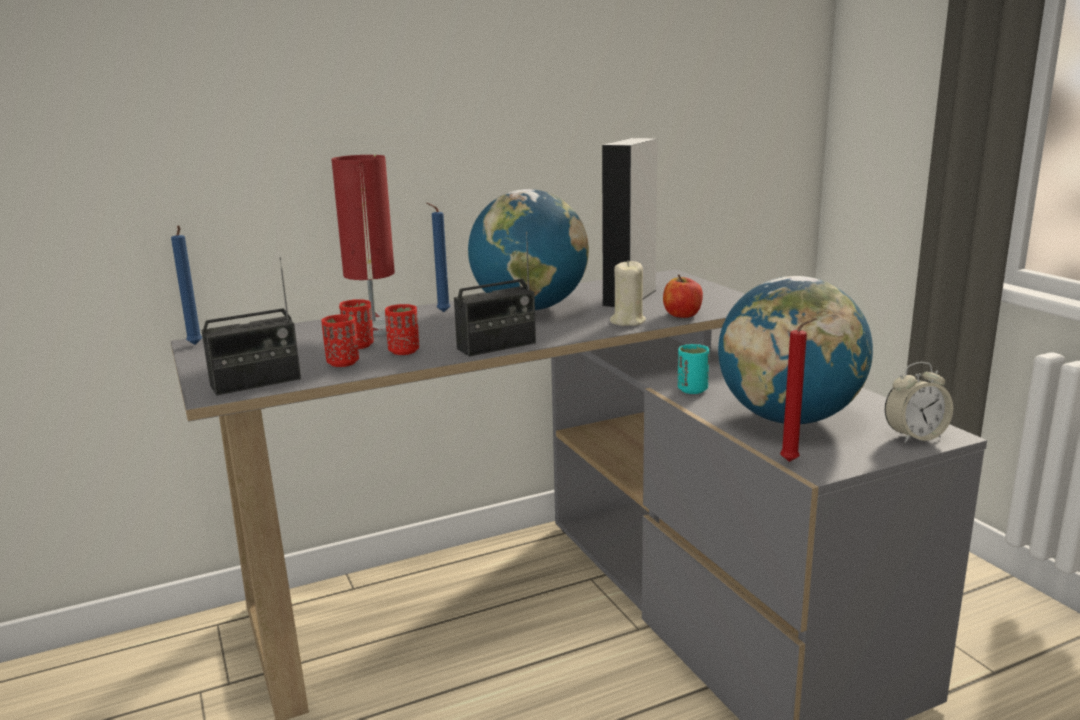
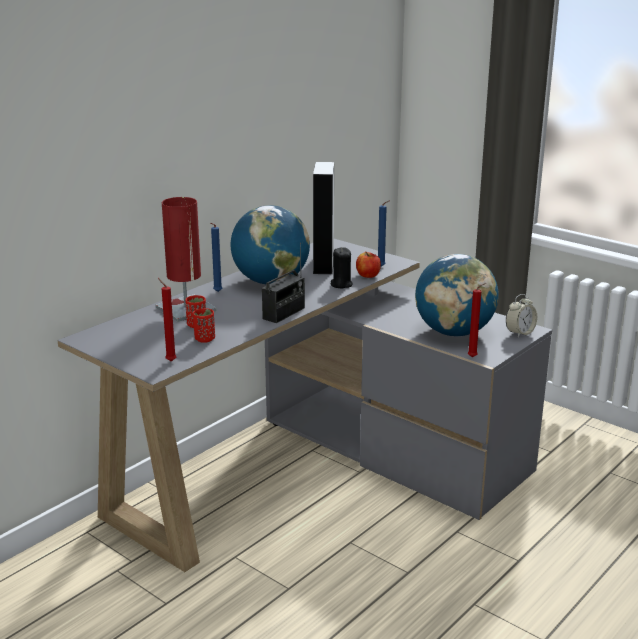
camera: 25 degrees left, 5 degrees up
(195, 345) = (83, 341): blue candle -> blue candle (382, 267)
(256, 382) = (169, 361): radio -> red candle
(404, 351) = (231, 325): red cup -> none
(627, 321) = (341, 284): beige candle -> black candle
(692, 390) = (390, 322): turquoise cup -> none

